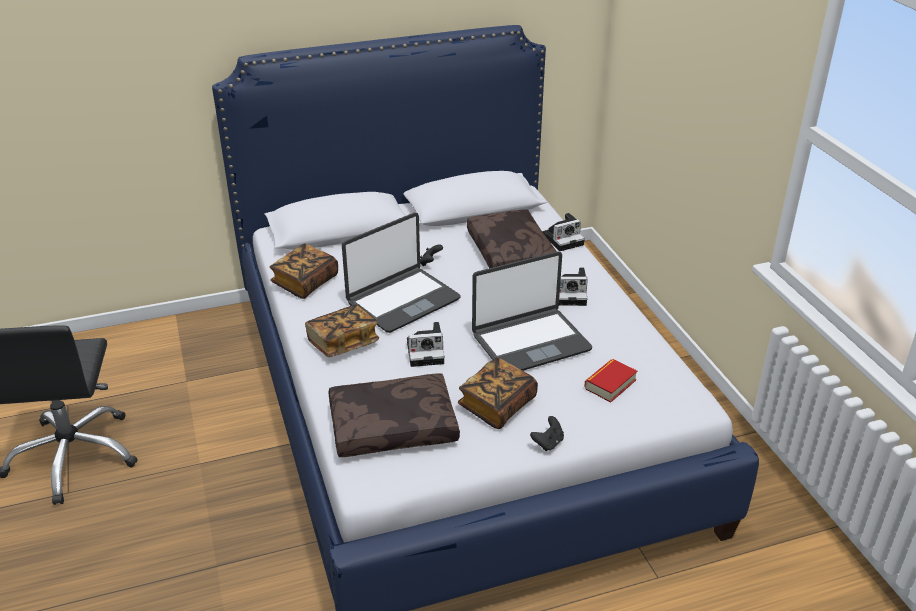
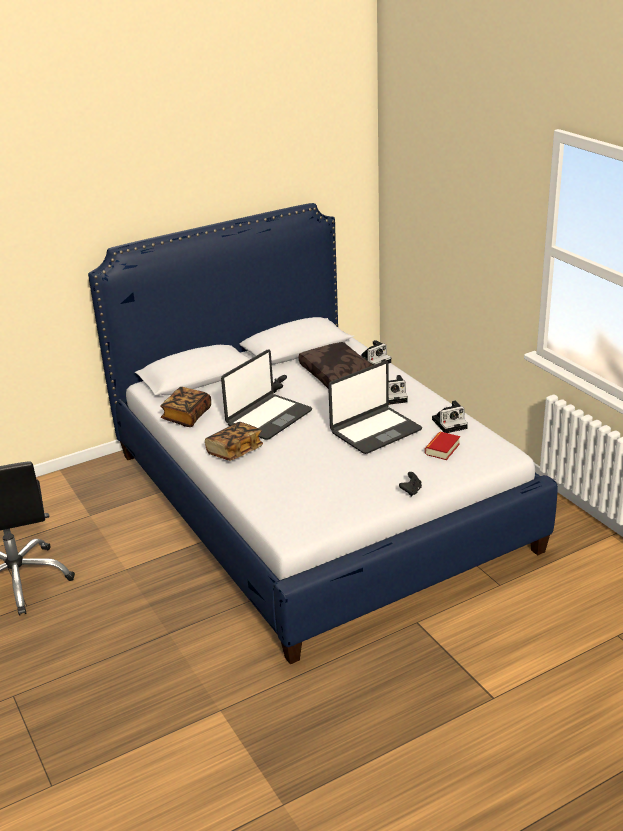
camera: 10 degrees left, 5 degrees down
(394, 425) = (296, 497): brown pillow -> none
(427, 352) = (301, 448): camera -> camera (450, 423)
(497, 405) = (366, 474): book -> none

